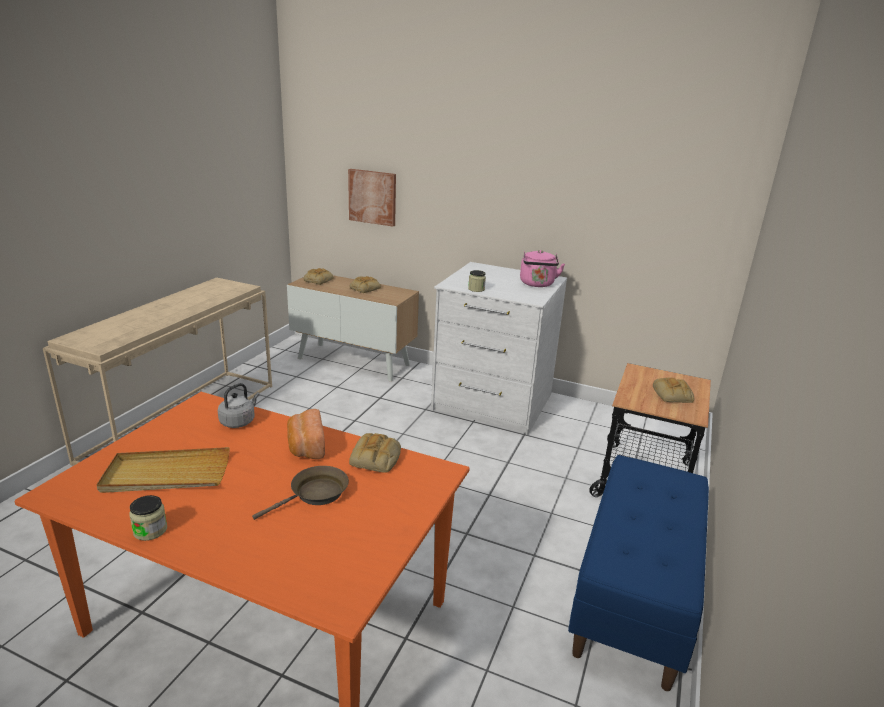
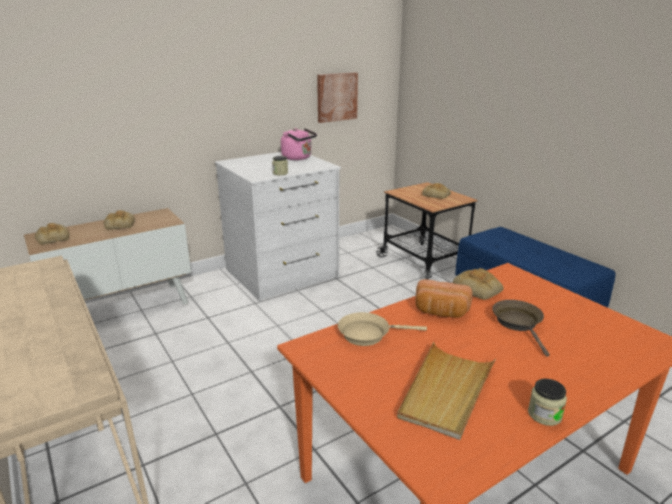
camera: 55 degrees left, 0 degrees up
(239, 421) = (368, 334): grey kettle -> beige frying pan
(372, 197) = (86, 123): picture -> picture (336, 97)

